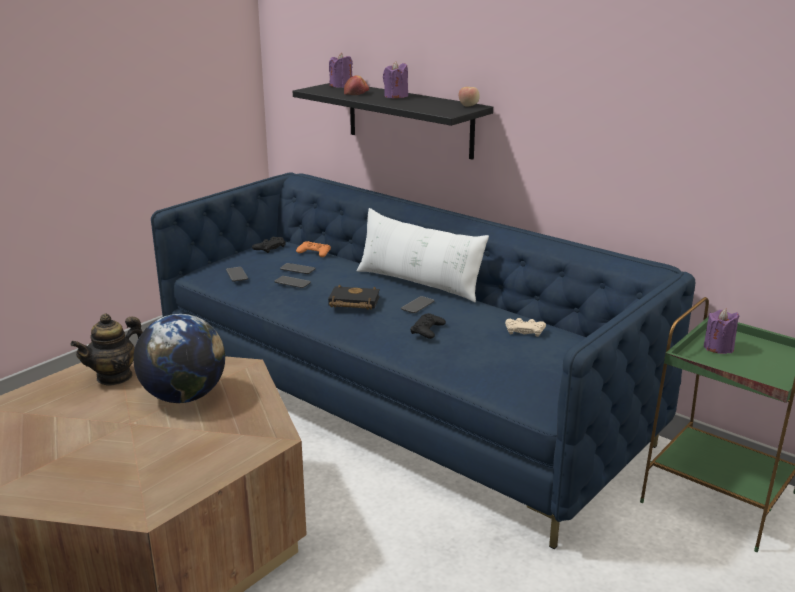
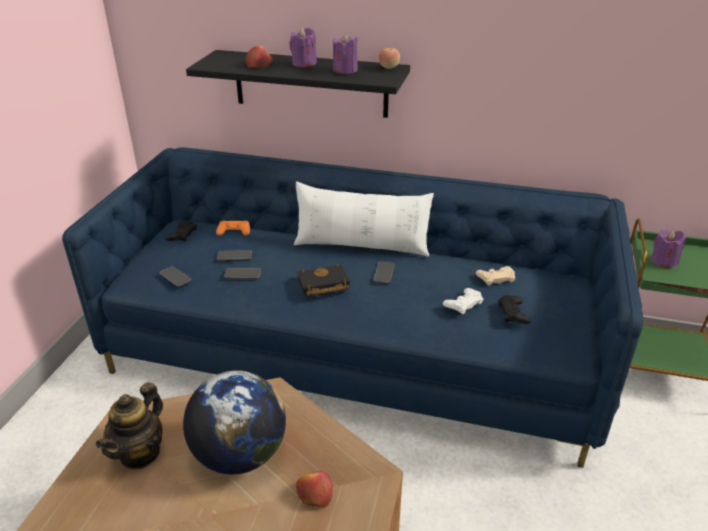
camera: 25 degrees left, 10 degrees up
(217, 433) = (314, 494): none -> apple
(341, 86) = (230, 56): purple candle -> purple candle (345, 70)
(427, 330) = (416, 300): black game controller -> black game controller (513, 313)
(469, 341) = (463, 304): none -> white game controller

